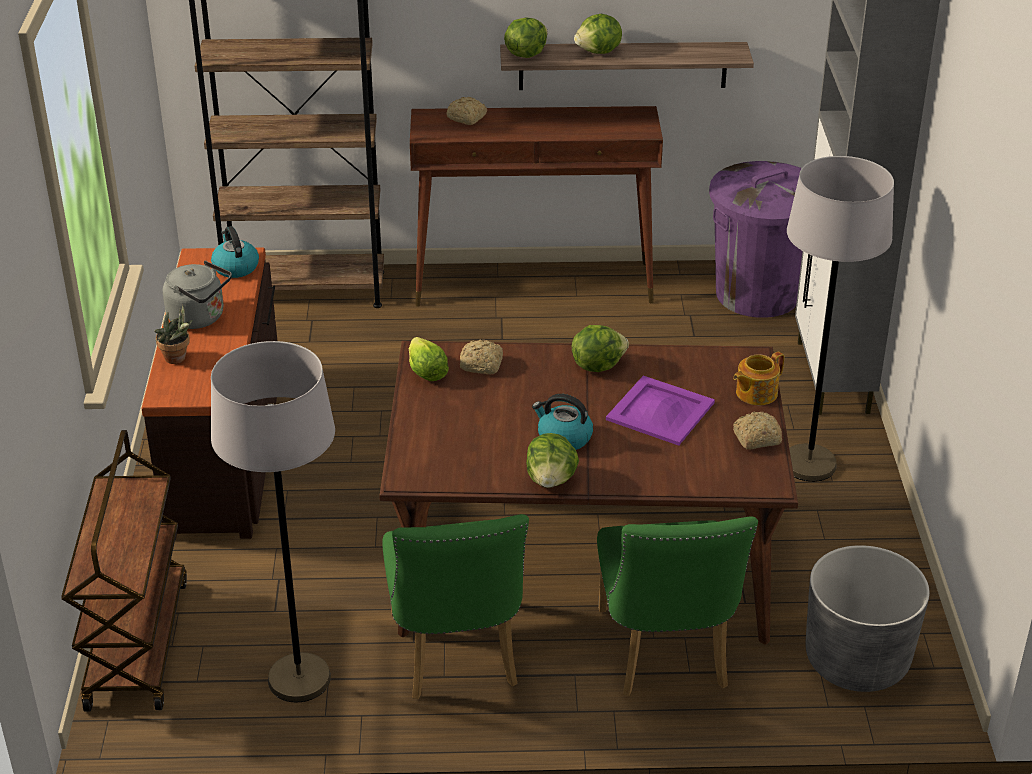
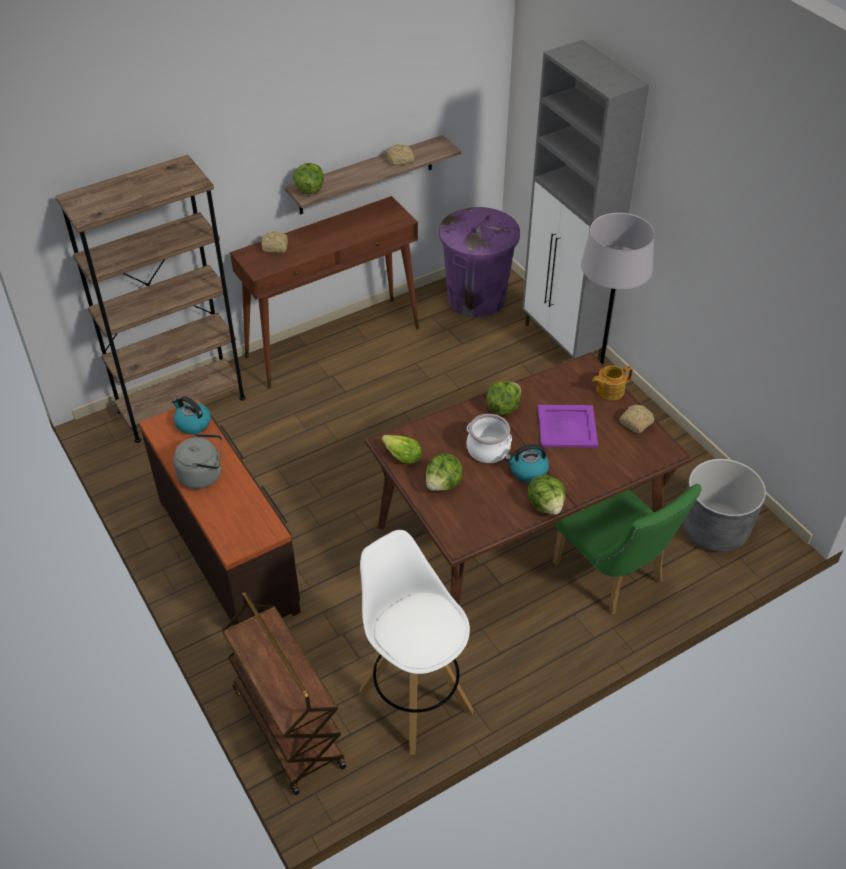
camera: 30 degrees left, 10 degrees up
(178, 359) = (217, 515): potted plant -> none
(299, 679) = (414, 700): grey floor lamp -> white stool
(456, 658) = (497, 637): green chair -> none
(482, 365) = (433, 437): bread -> bread (401, 160)
(535, 400) = (488, 450): none -> cooking pot
(599, 52) = (356, 173): lettuce -> lettuce (443, 484)
(755, 393) = (609, 390): teapot -> teapot turned 45 degrees clockwise

